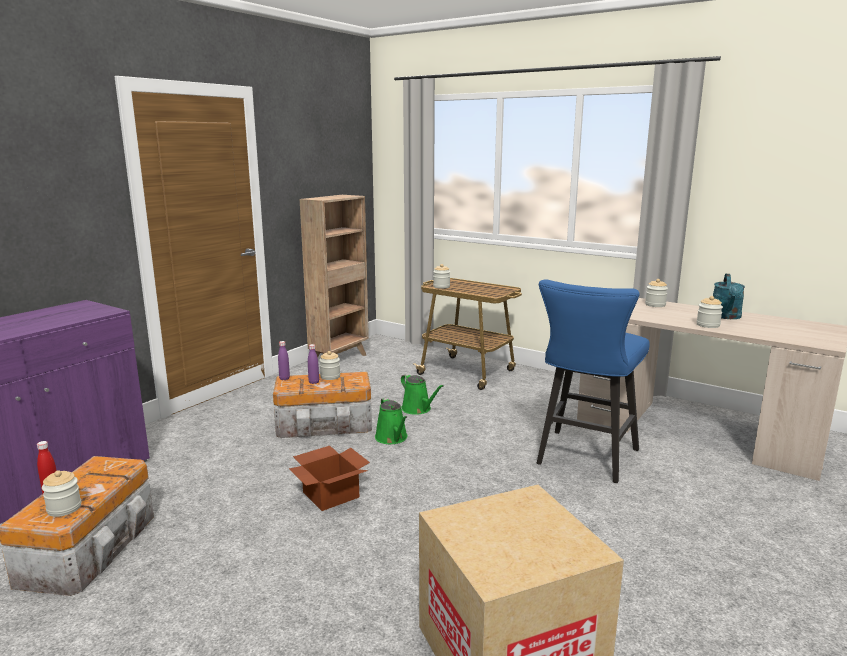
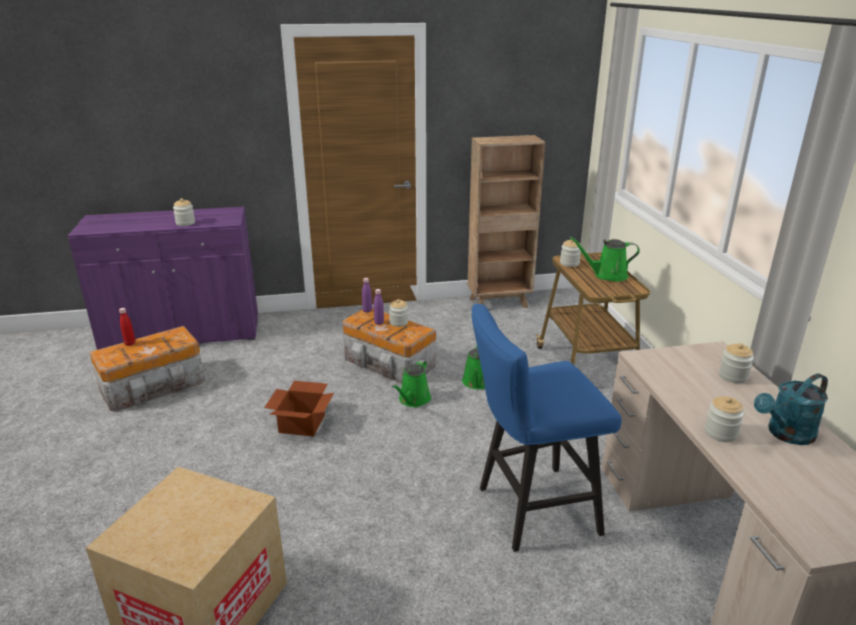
camera: 45 degrees right, 10 degrees up
(64, 508) = (120, 355): jar -> jar (185, 223)
(479, 286) = (607, 275): none -> green watering can

